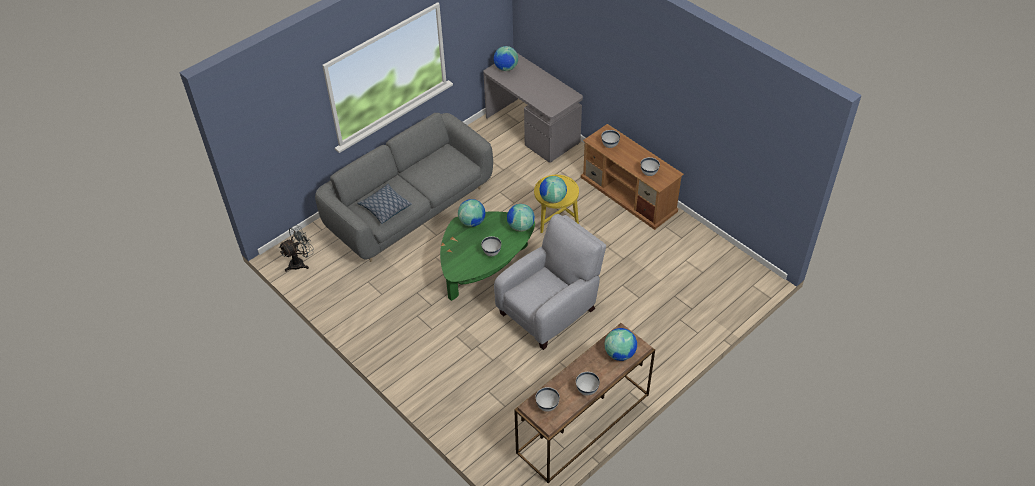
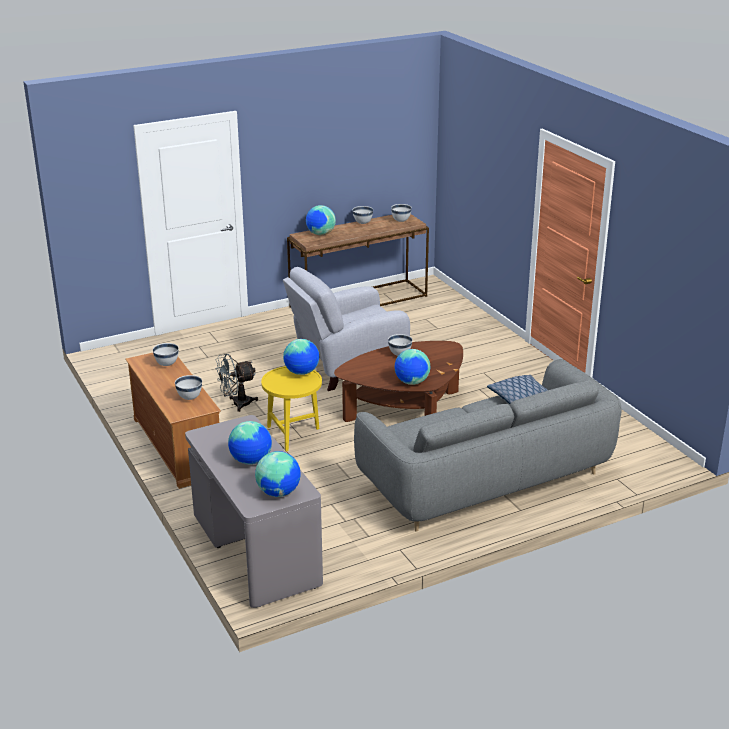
camera: 165 degrees left, 20 degrees down
(300, 262) = (643, 449): grey fan -> grey fan (236, 404)
(484, 268) = (405, 408): green coffee table -> brown coffee table
(520, 226) = (354, 370): globe -> globe (251, 461)

